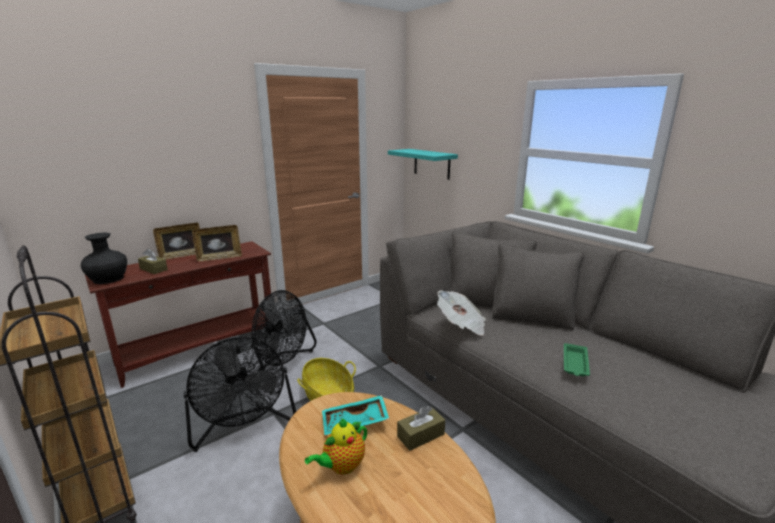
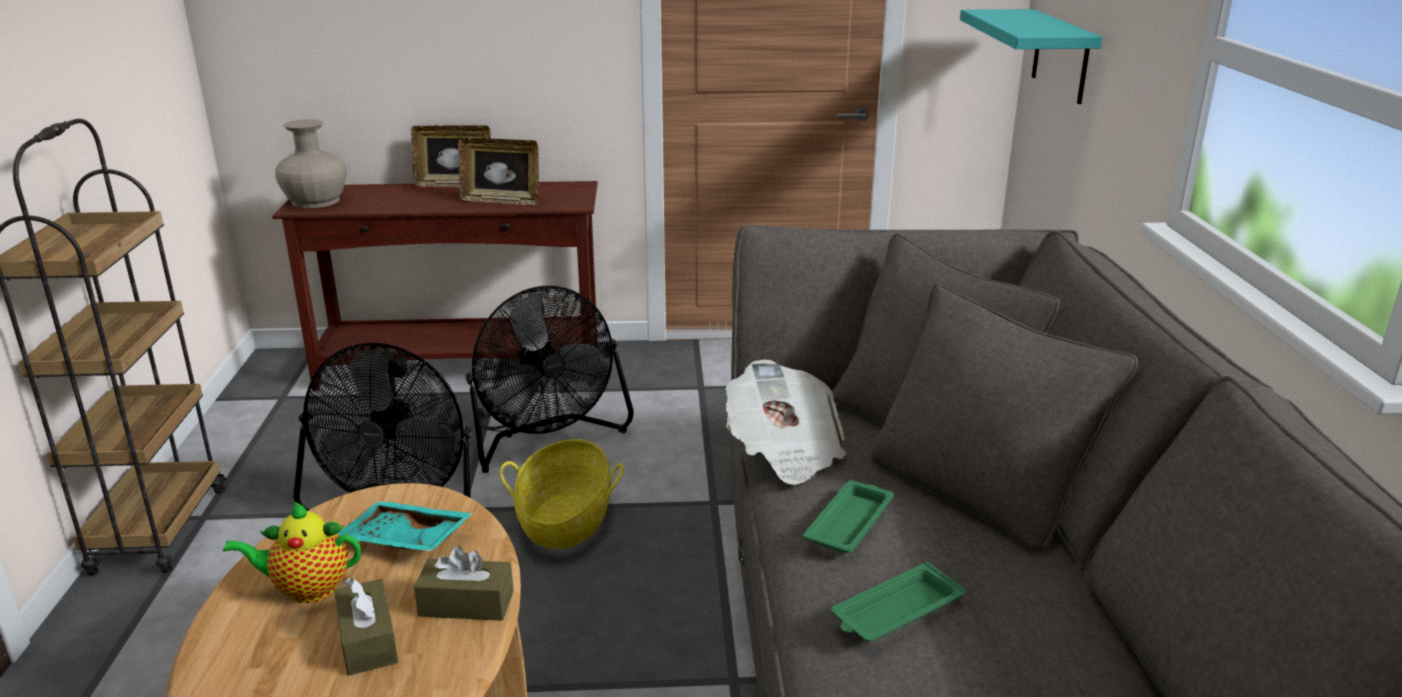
camera: 35 degrees right, 5 degrees up
(108, 279) = (315, 201): black vase -> beige vase
(153, 269) = (387, 199): brown tissue box -> brown tissue box (368, 641)
(518, 341) = (850, 522): none -> green tray

